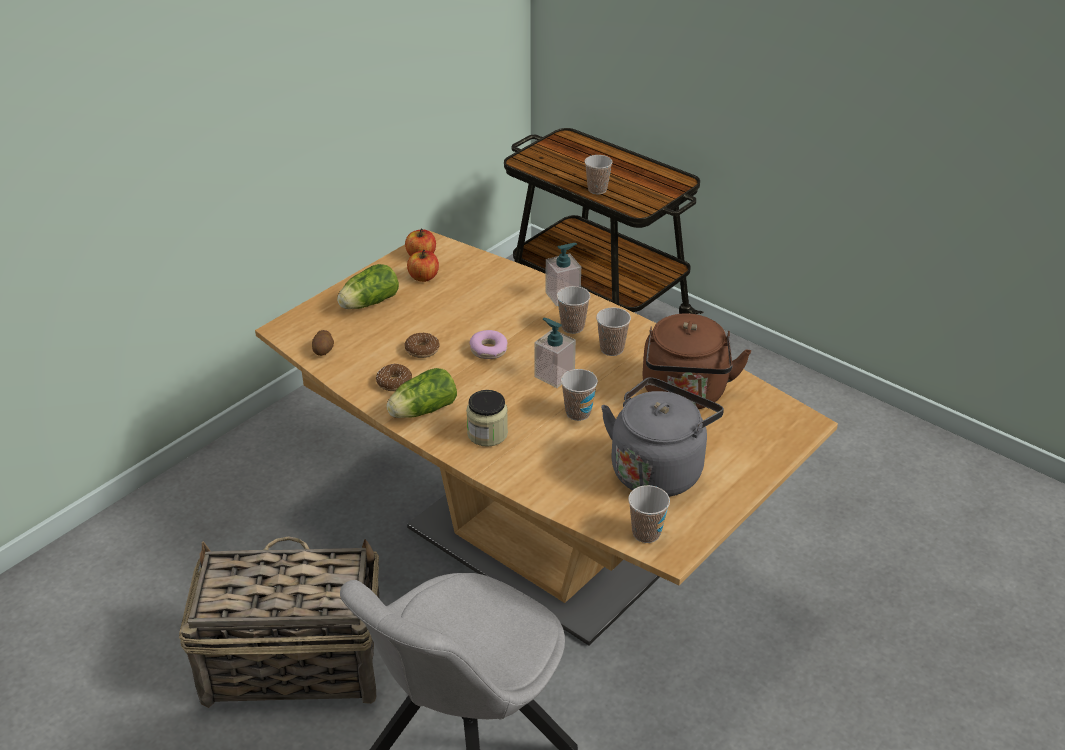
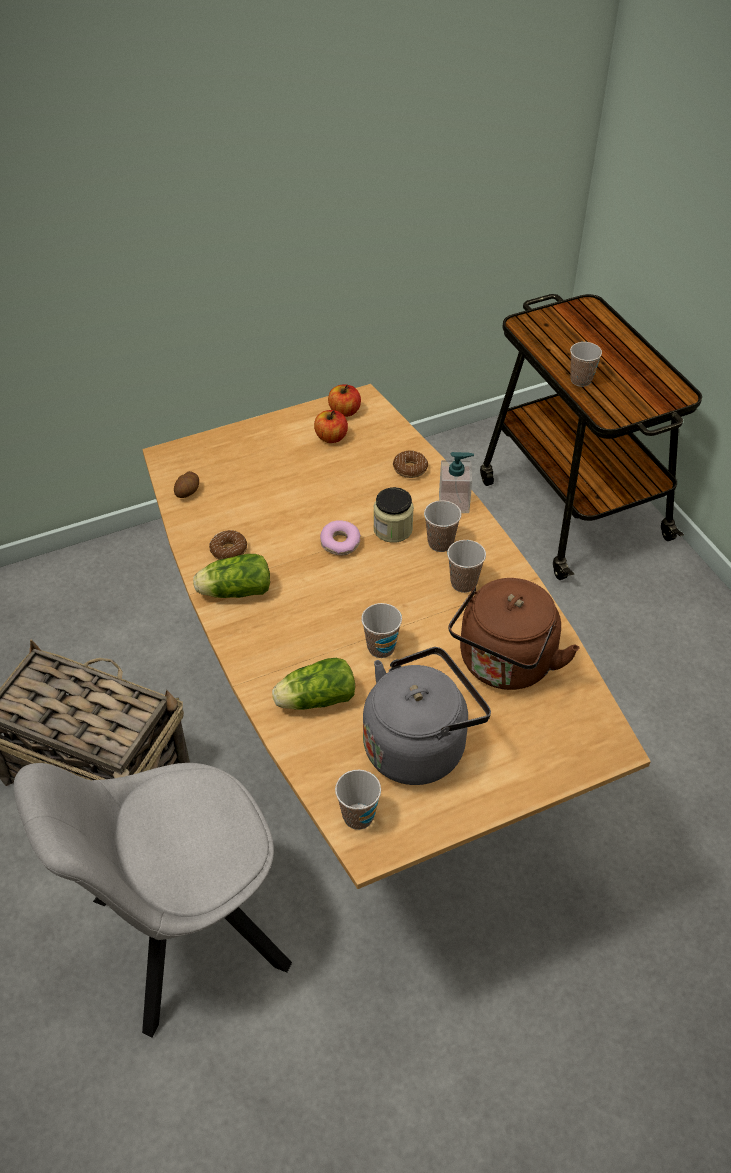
camera: 25 degrees right, 10 degrees up
(367, 303) = (260, 451): lettuce -> lettuce (313, 700)
(422, 350) = (277, 522): donut -> donut (410, 469)
(487, 434) = (278, 640): jar -> jar (393, 529)
(554, 375) = (385, 595): soap dispenser -> none

